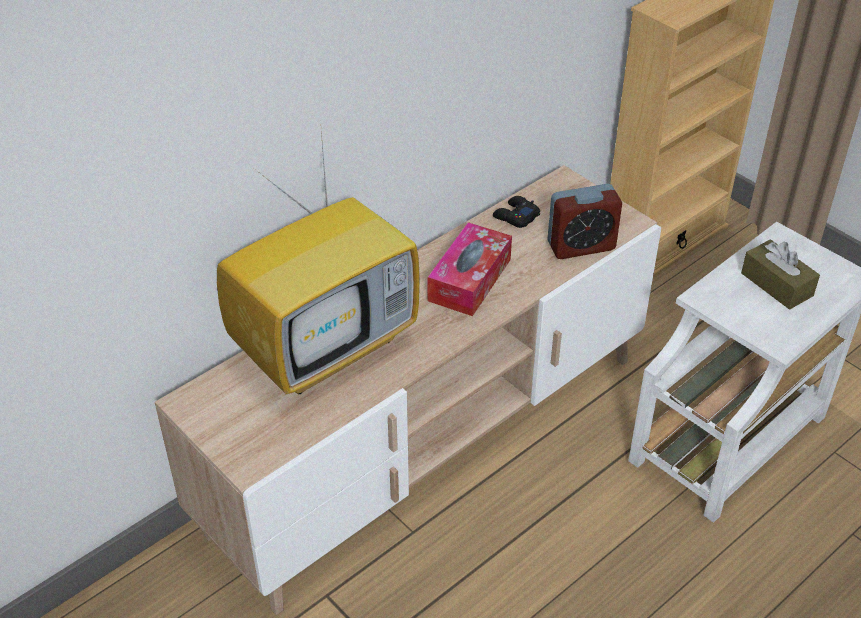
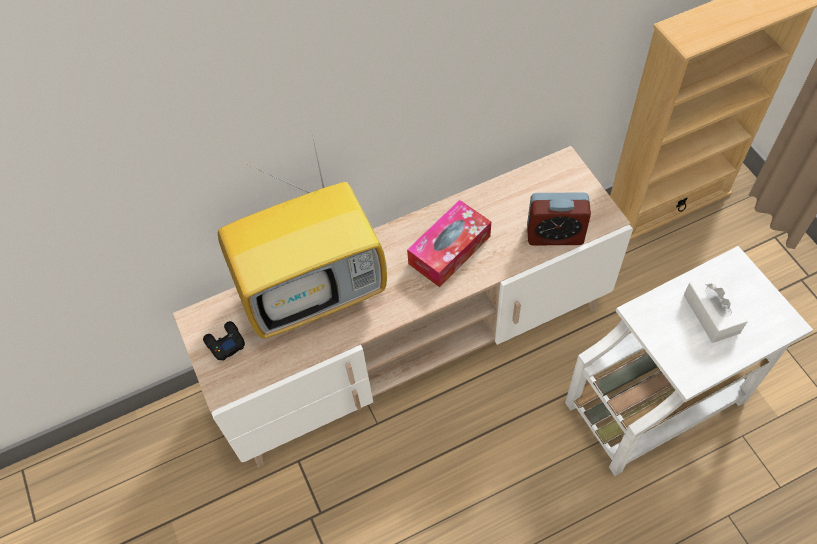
camera: 20 degrees right, 15 degrees up
(515, 216) = (510, 193): black game controller -> black game controller (225, 343)
(776, 284) = (711, 314): brown tissue box -> white tissue box

